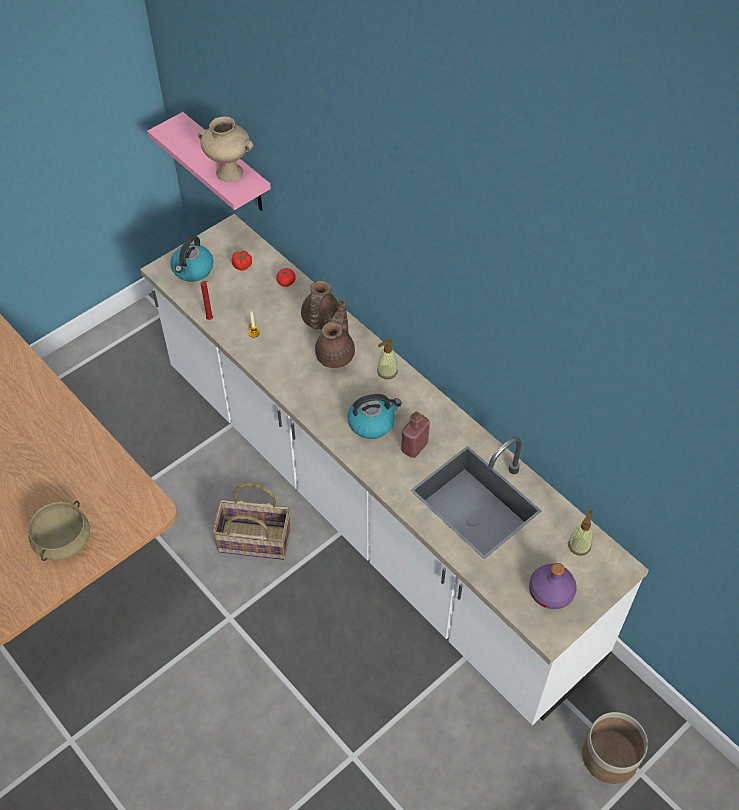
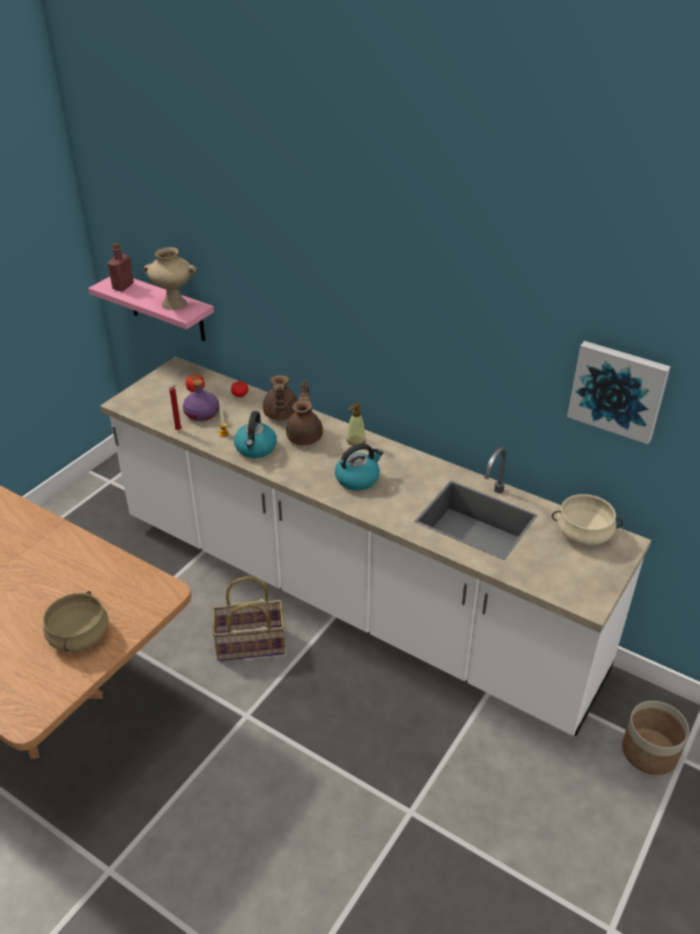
camera: 15 degrees left, 15 degrees down
(193, 270) = (150, 399): kettle -> kettle (256, 448)
(414, 447) = (404, 489): red bottle -> red bottle (123, 286)
(551, 591) = (576, 572): purple bottle -> purple bottle (202, 413)
(579, 545) = (583, 533): soap dispenser -> beige cooking pot
(630, 429) = (618, 390): none -> picture

